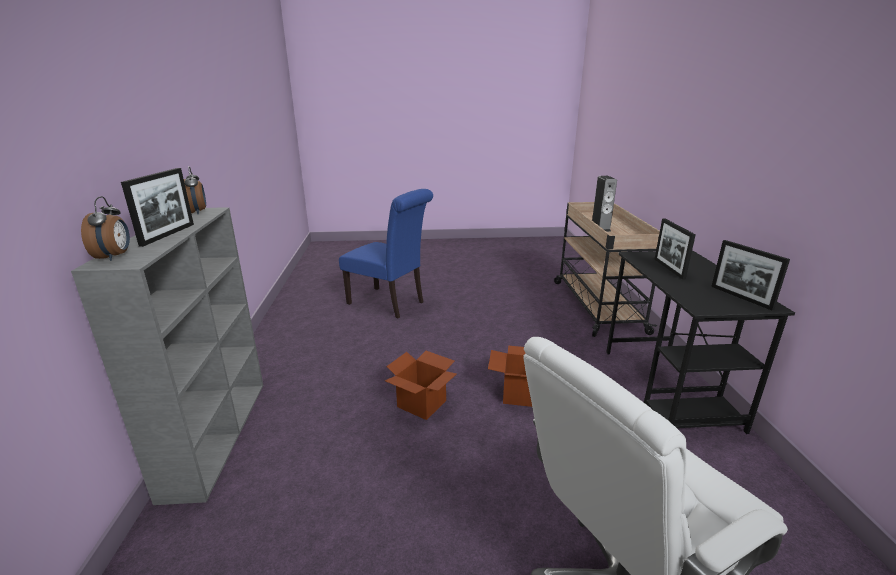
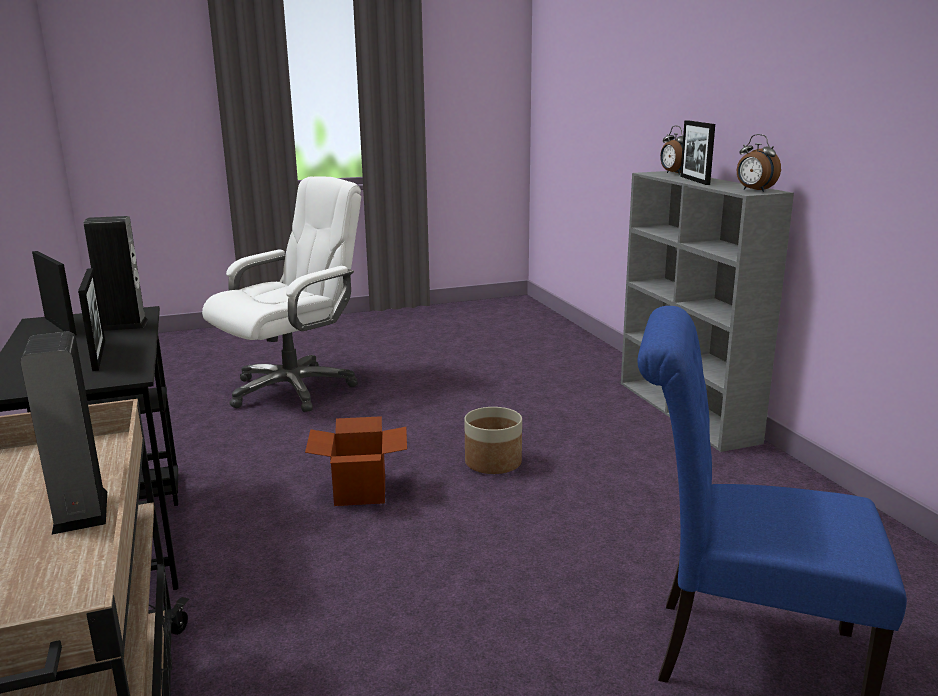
camera: 165 degrees right, 5 degrees down
(421, 404) = (493, 462): cardboard box -> planter
(690, 292) = (123, 325): none -> speaker

